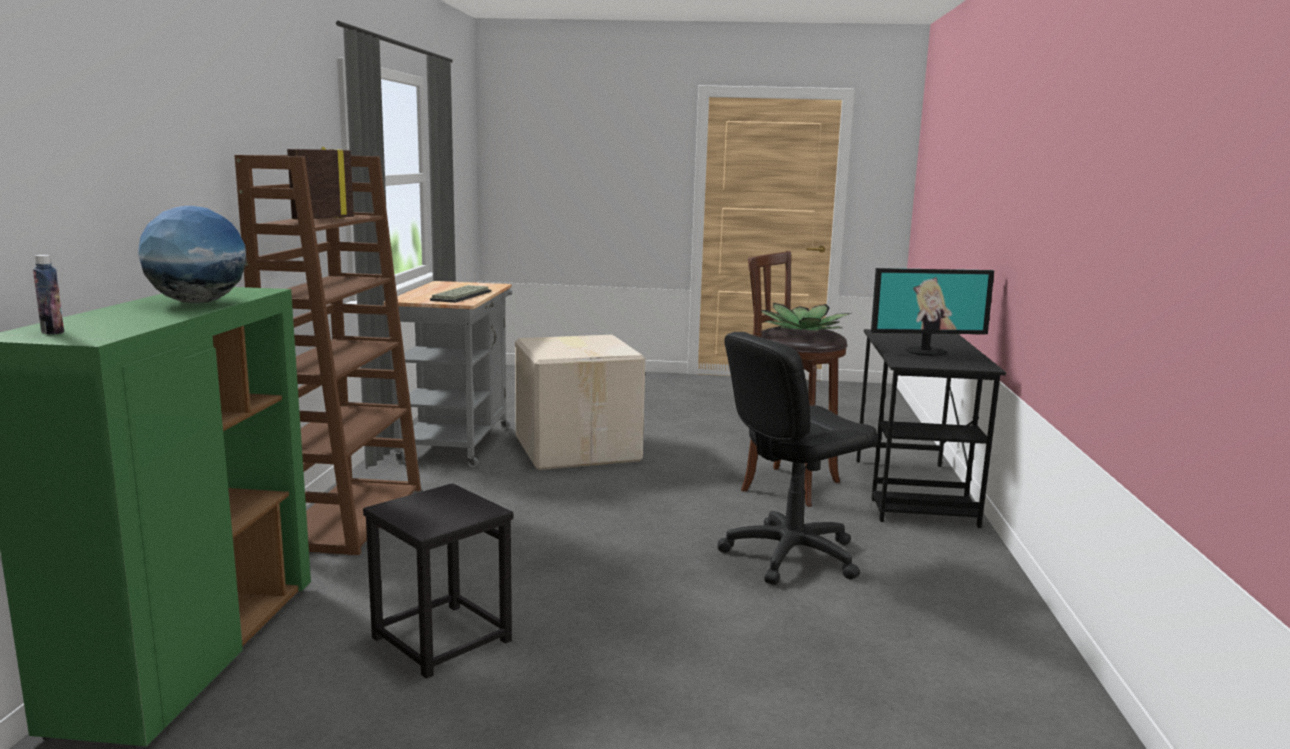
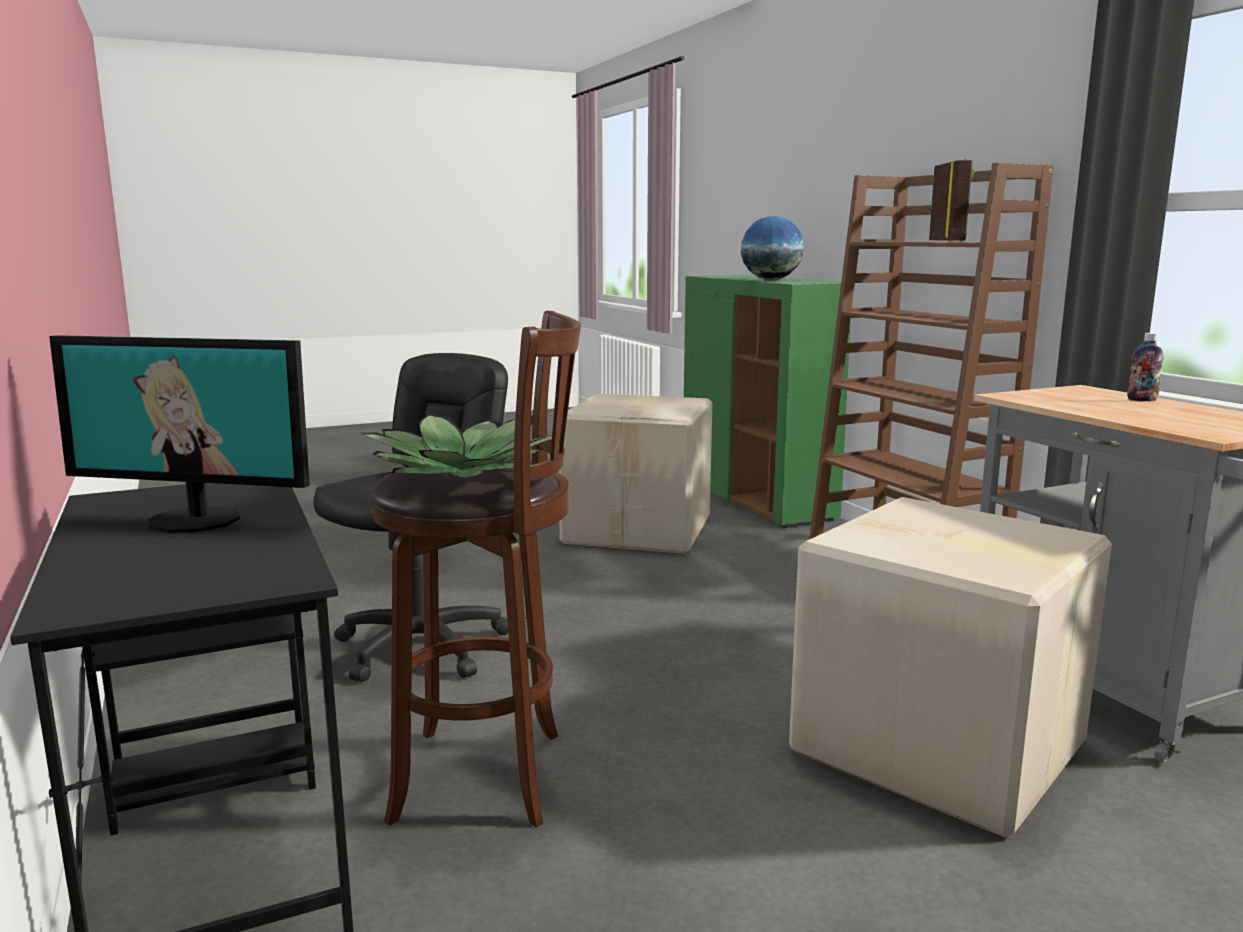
camera: 150 degrees right, 0 degrees up
(52, 332) = (731, 275): bottle -> bottle (1141, 400)
(440, 639) = (640, 529): black stool -> cardboard box
(460, 295) = (1081, 404): keyboard -> none
(926, 351) = (196, 519): monitor -> monitor turned 135 degrees counterclockwise

